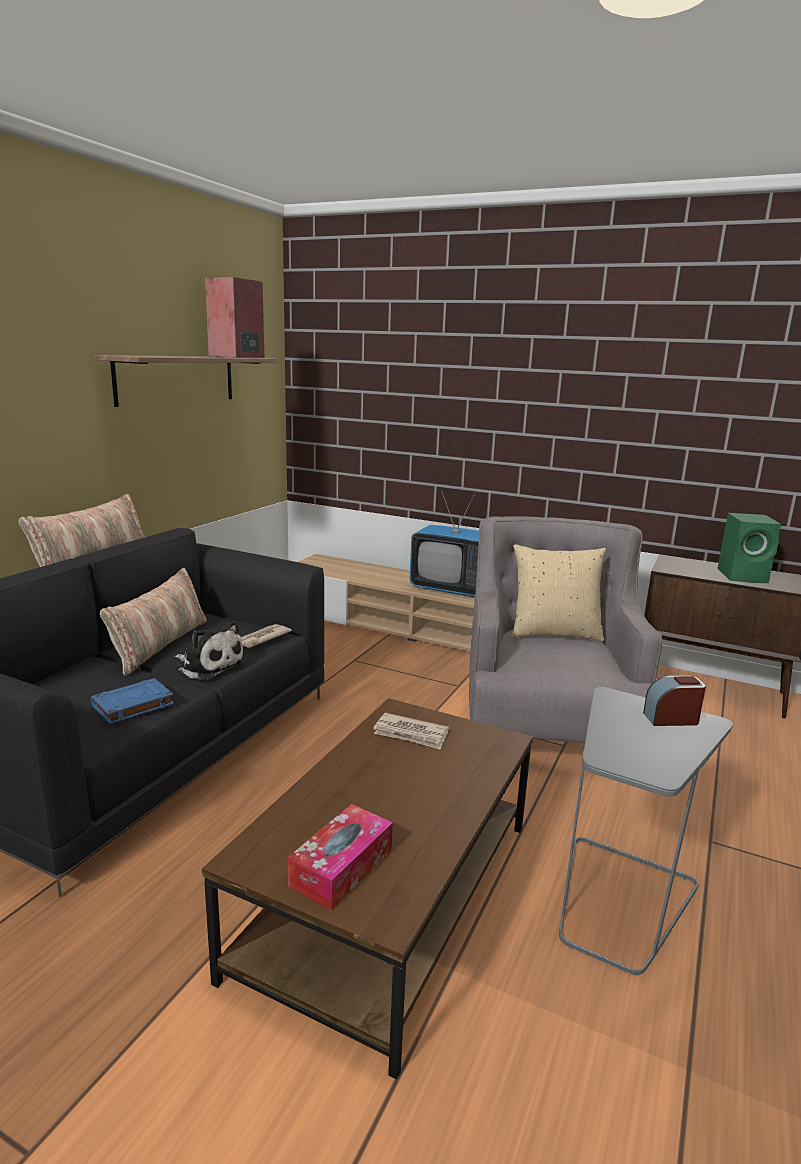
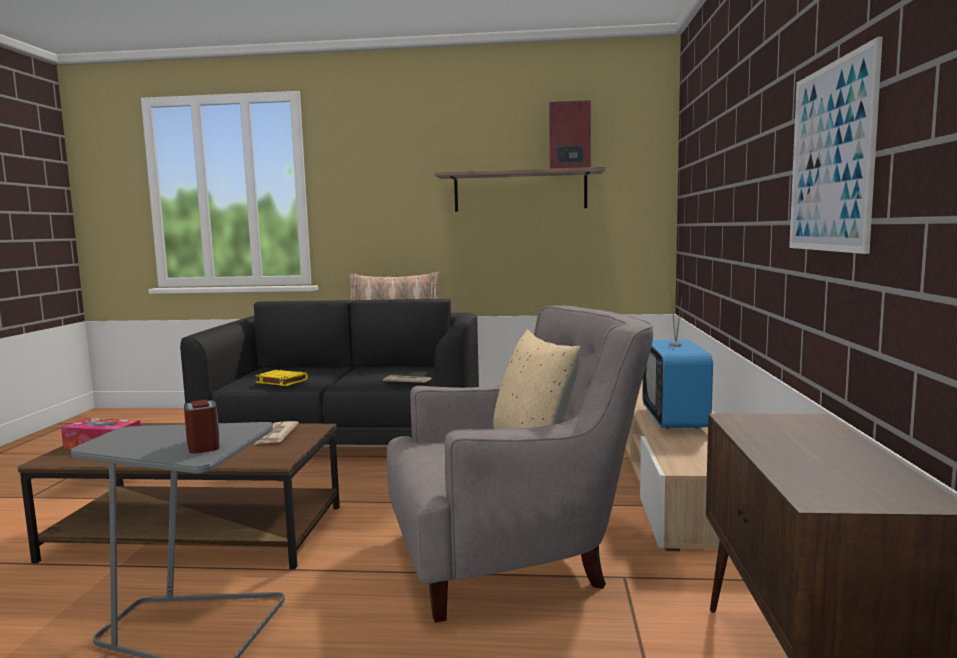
camera: 70 degrees right, 10 degrees down
(132, 705) = (281, 381): blue book -> yellow book
(160, 644) = (375, 370): pillow -> none
(208, 665) = (353, 382): plush toy -> none
(662, 409) = (830, 158): none -> picture
(744, 576) = (814, 459): green speaker -> none

